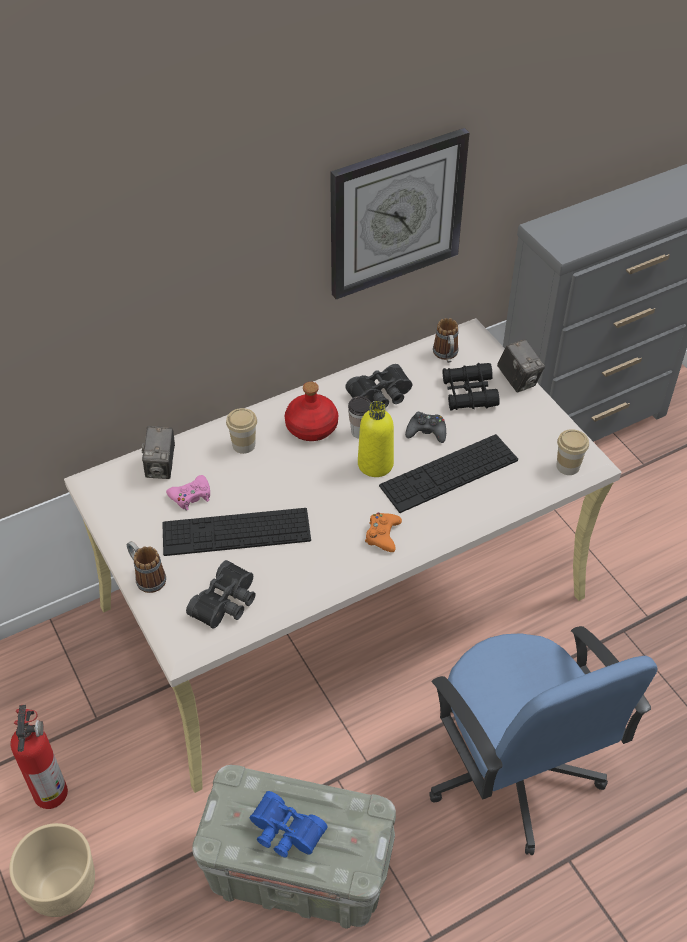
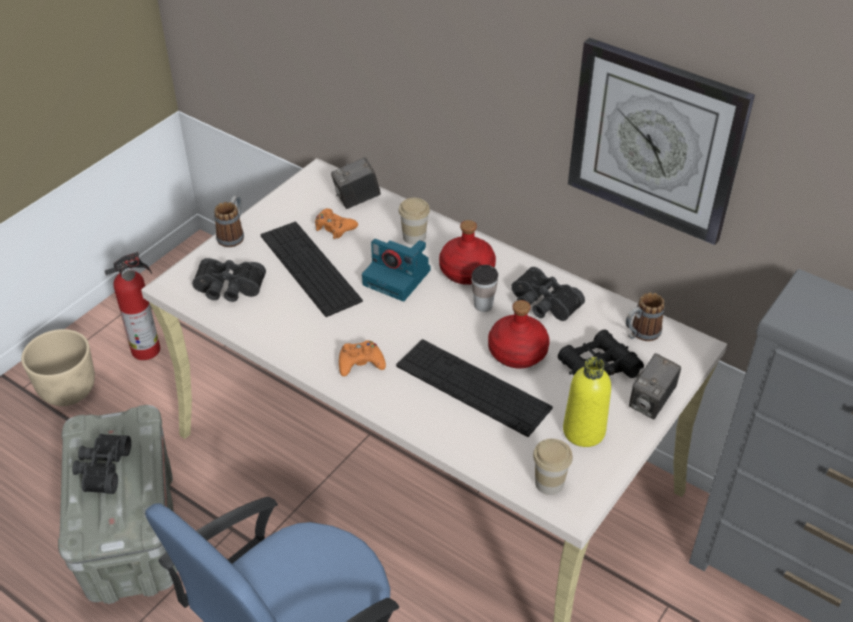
camera: 65 degrees right, 5 degrees down
(191, 496) = (334, 228): pink game controller -> orange game controller
(284, 833) = (102, 469): blue binoculars -> black binoculars
(290, 474) = (398, 277): none -> camera
(375, 464) = (448, 329): yellow bottle -> yellow bottle (584, 431)
(426, 432) = (518, 352): black game controller -> red bottle

